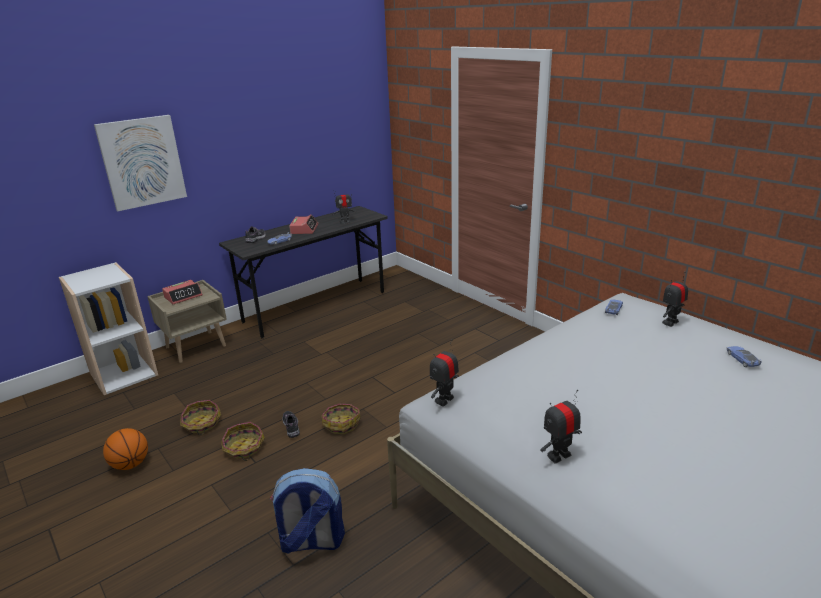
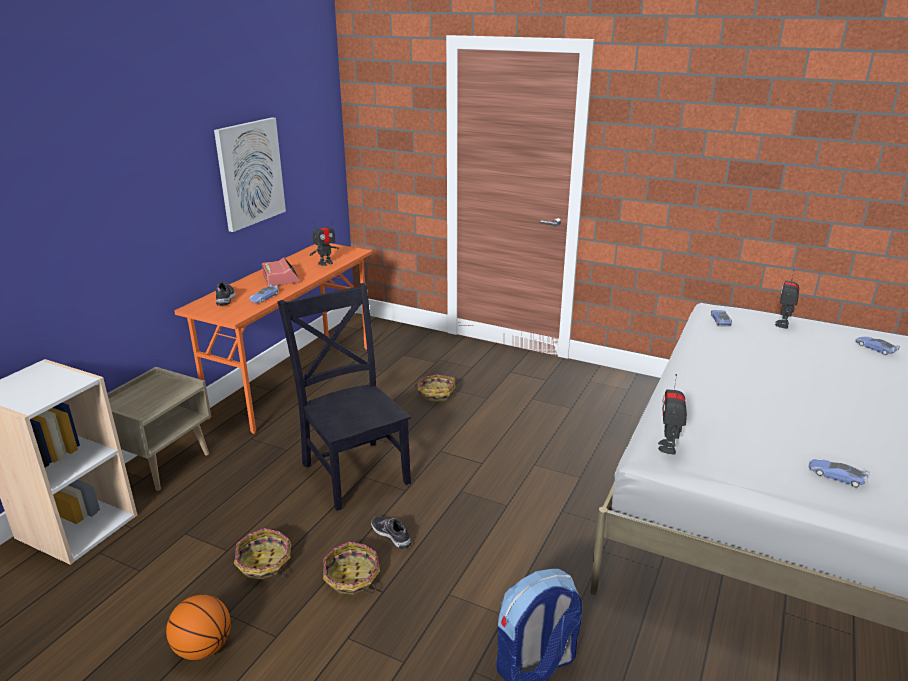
camera: 25 degrees left, 0 degrees up
(142, 162) = (73, 202): picture -> picture (250, 173)
(183, 296) = (144, 394): alarm clock -> none
(303, 377) = (354, 470): none -> black chair
(316, 306) = (294, 380): grey desk -> orange desk
(341, 424) = (451, 515): basket -> basket (436, 393)
(559, 455) = (836, 476): toy robot -> toy car

